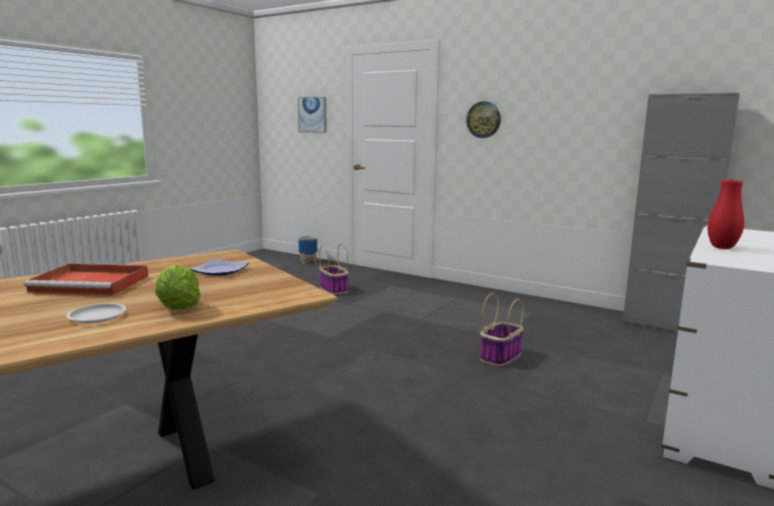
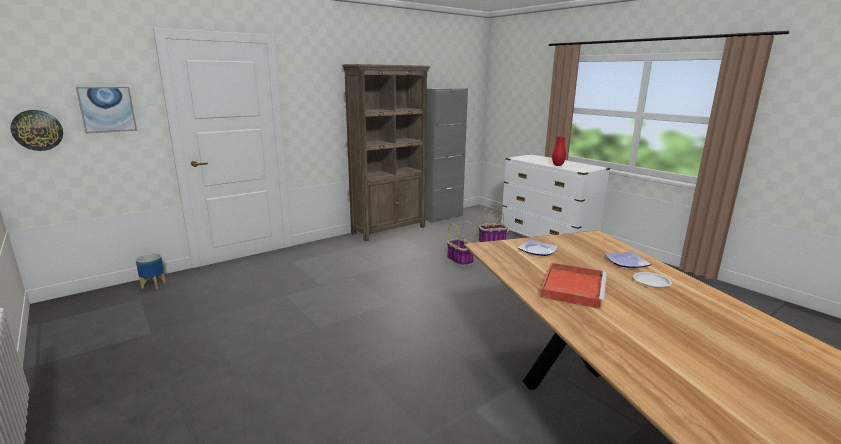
camera: 70 degrees left, 5 degrees up
(178, 307) = (627, 262): lettuce -> plate
(334, 289) = (271, 285): basket -> basket (492, 241)
(483, 119) = (321, 106): wall clock -> wall clock (37, 130)
(547, 305) = (389, 230): none -> brown bookcase

